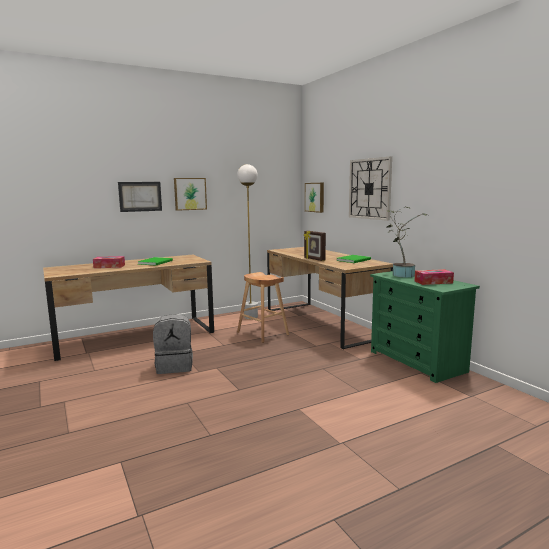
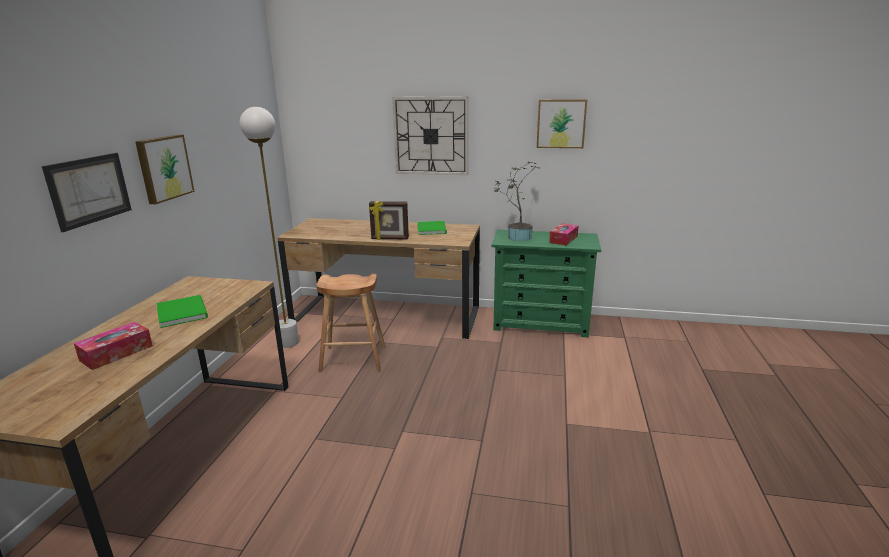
camera: 50 degrees left, 10 degrees up
(175, 366) = (350, 461): grey backpack -> none
(315, 197) = (316, 147): picture -> picture (561, 123)

